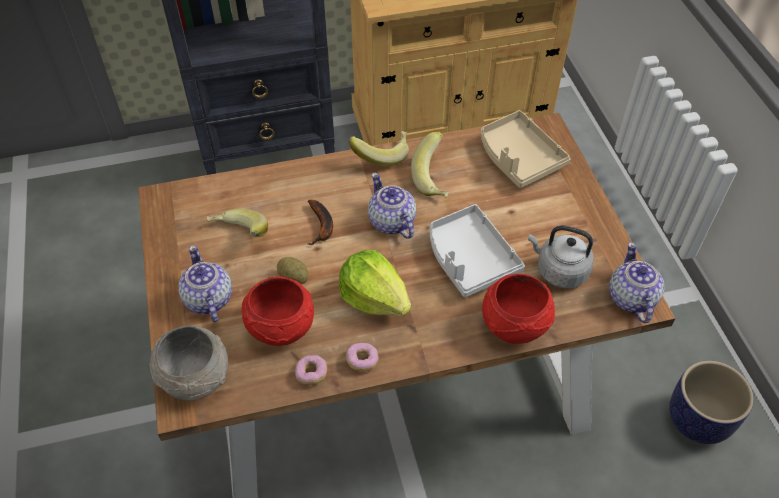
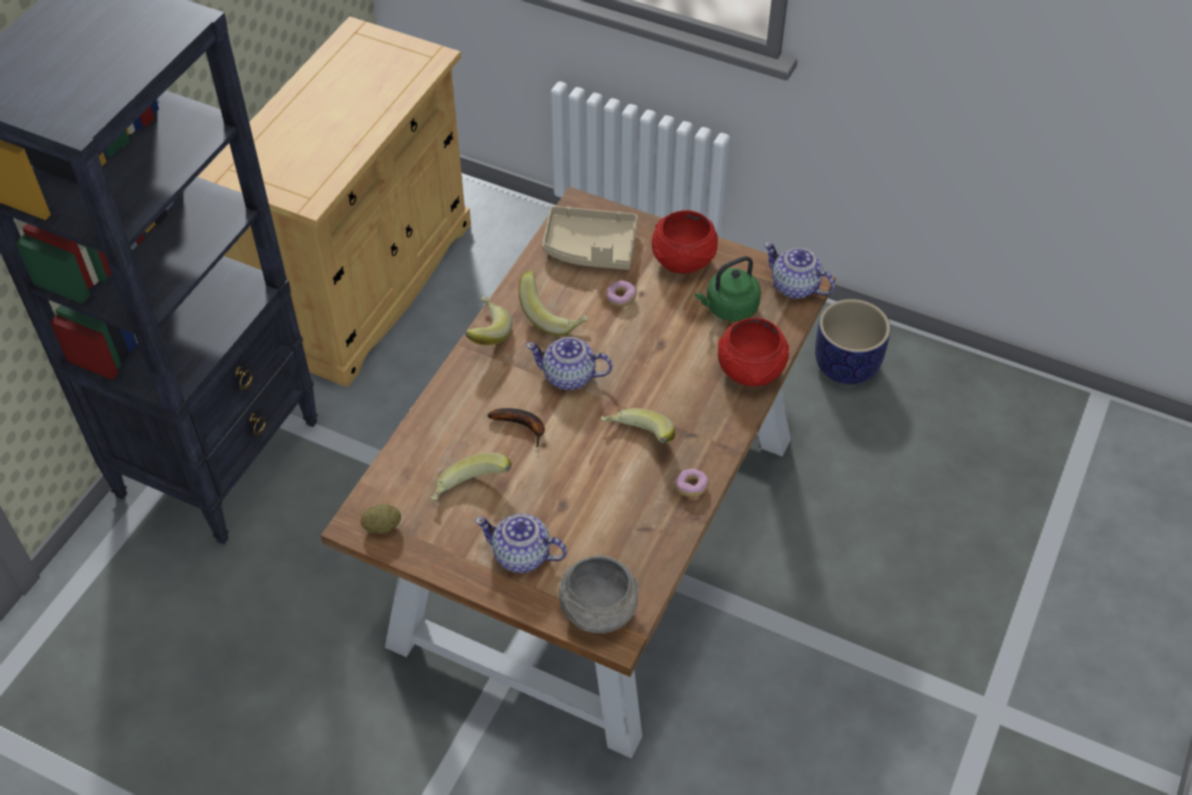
camera: 50 degrees left, 0 degrees up
(280, 327) = (603, 521): red bowl -> red bowl (682, 261)
(293, 278) = (561, 481): potato -> potato (382, 526)
(311, 374) = (671, 528): donut -> donut (621, 298)
(374, 297) = (637, 439): lettuce -> banana
(469, 259) = (661, 353): grey tray -> none
(559, 271) = (729, 308): grey kettle -> green kettle

